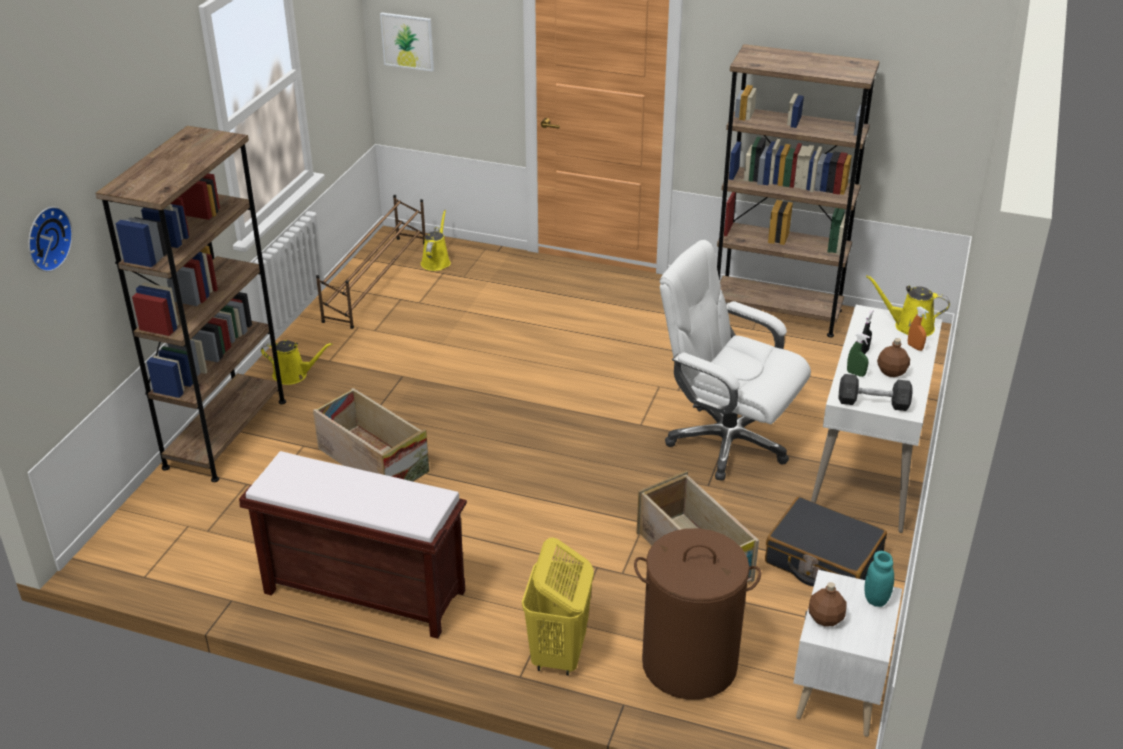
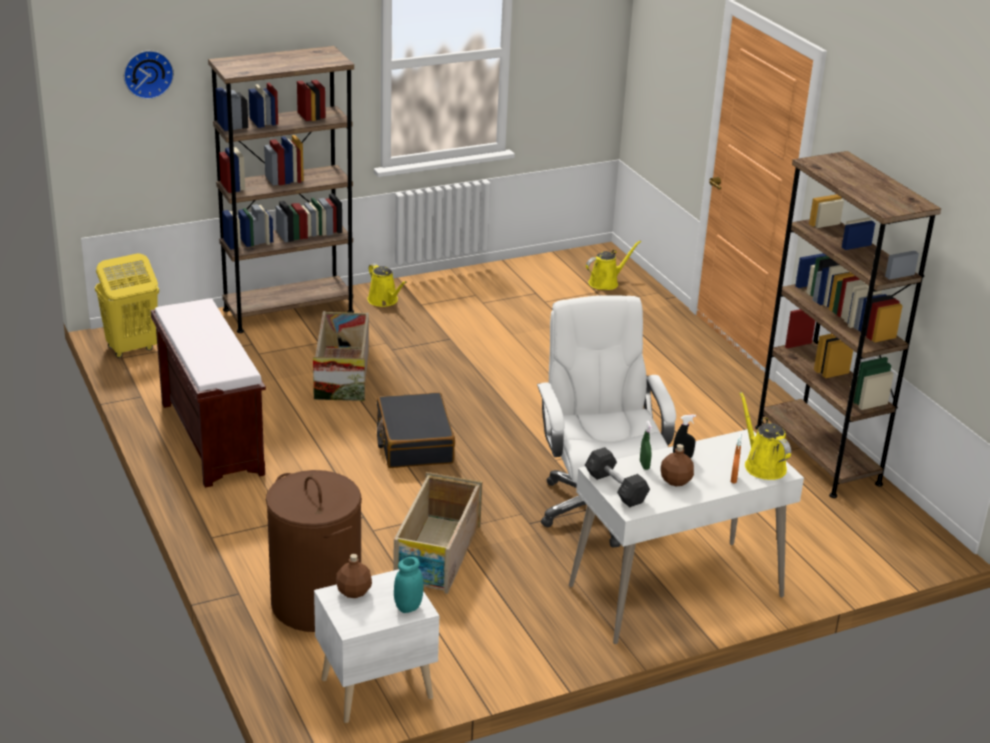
camera: 45 degrees right, 5 degrees down
(377, 280) = (541, 273): brown shoe rack -> none
(407, 41) = (649, 67): picture -> none
(558, 654) = (252, 543): yellow laundry basket -> yellow laundry basket (131, 348)
(822, 560) = (520, 617): black suitcase -> black suitcase (414, 443)

